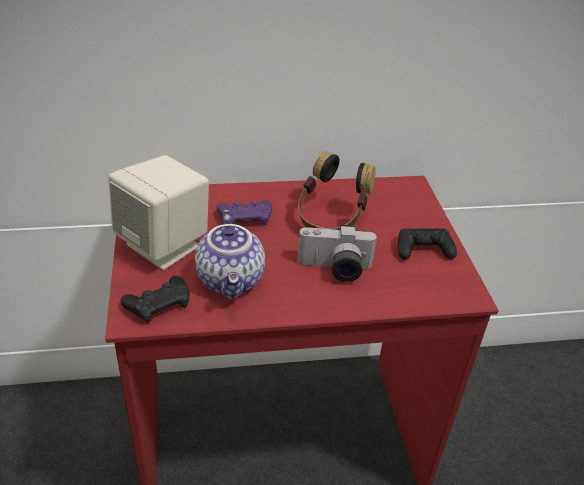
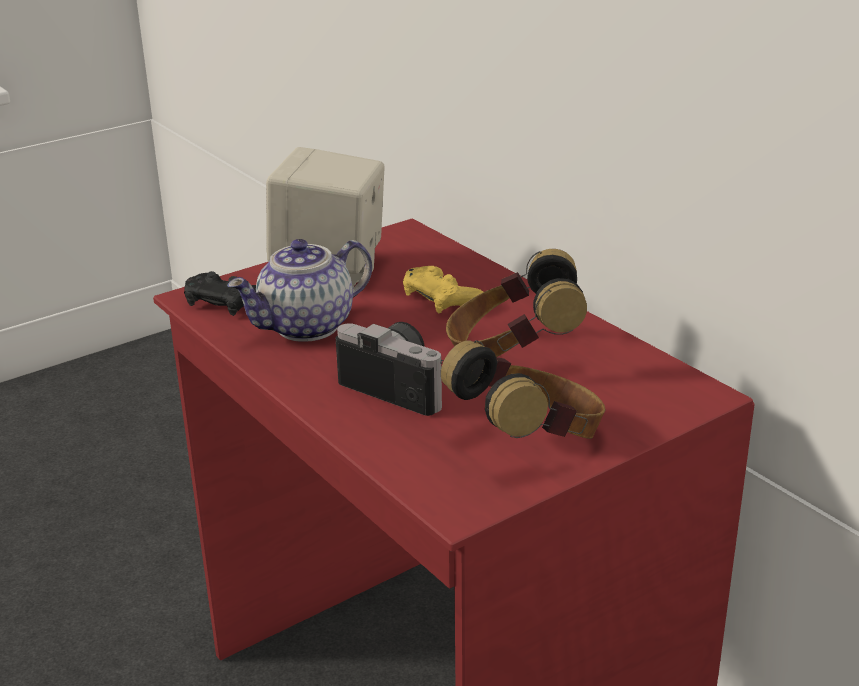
camera: 65 degrees right, 10 degrees down
(245, 218) = (441, 299): purple game controller -> yellow game controller
(334, 270) = (400, 385): camera -> camera turned 150 degrees clockwise
(423, 249) = (530, 442): black game controller -> headphones

